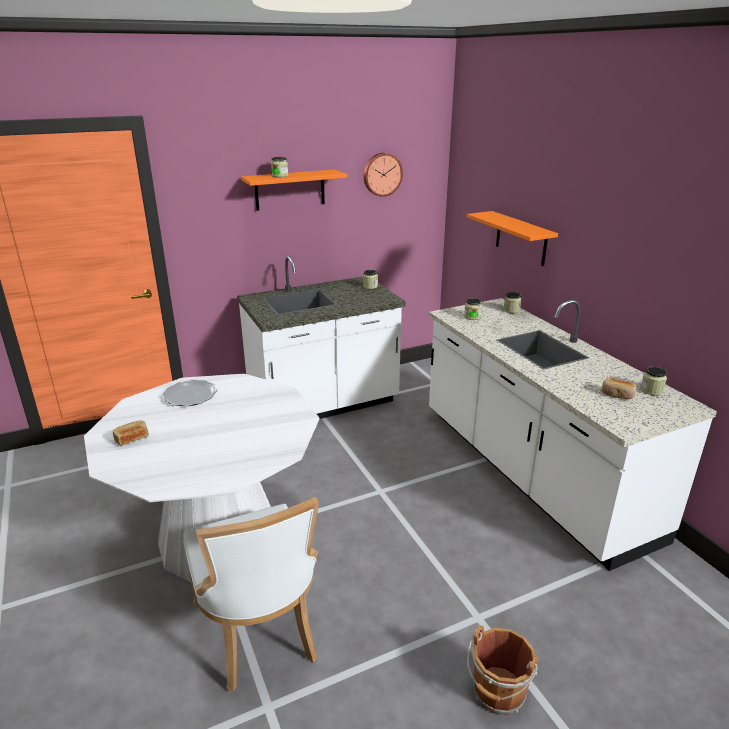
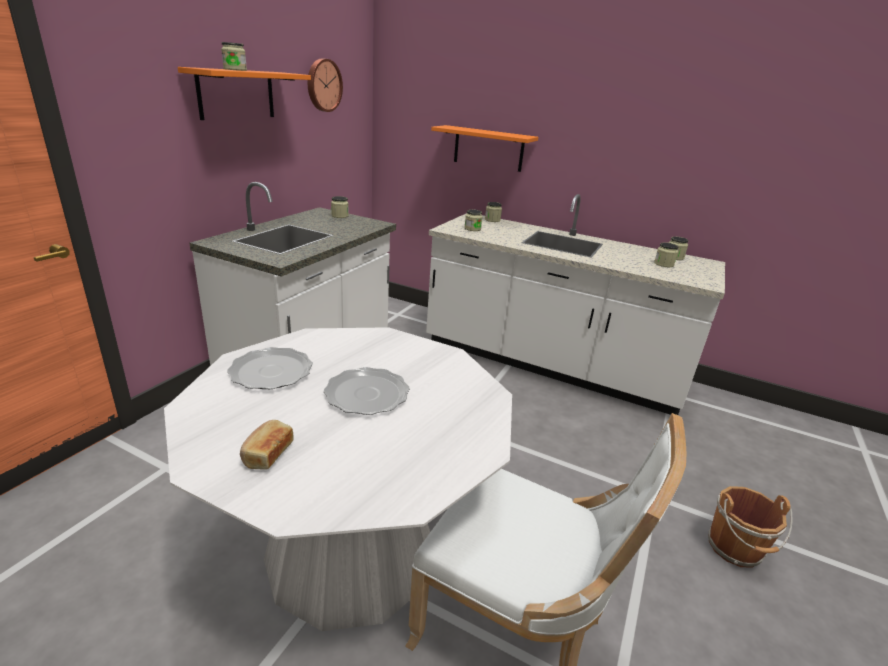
camera: 40 degrees left, 0 degrees up
(218, 425) = (366, 394): none -> plate
(617, 394) = (663, 264): bread -> jar

